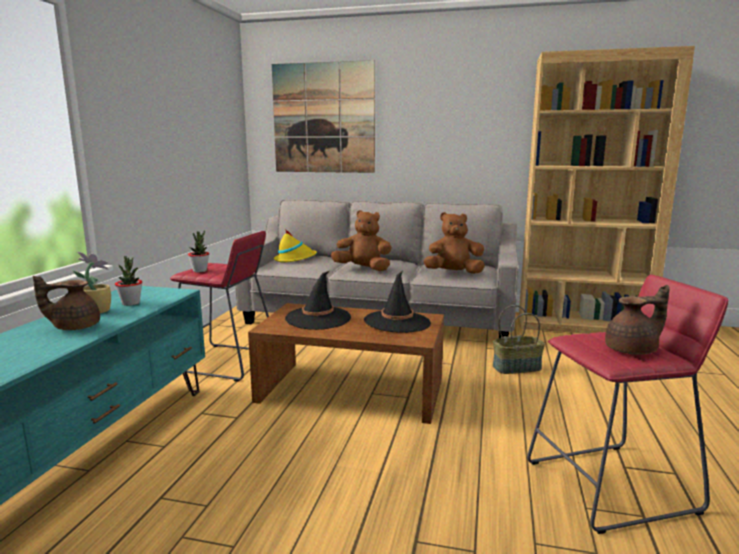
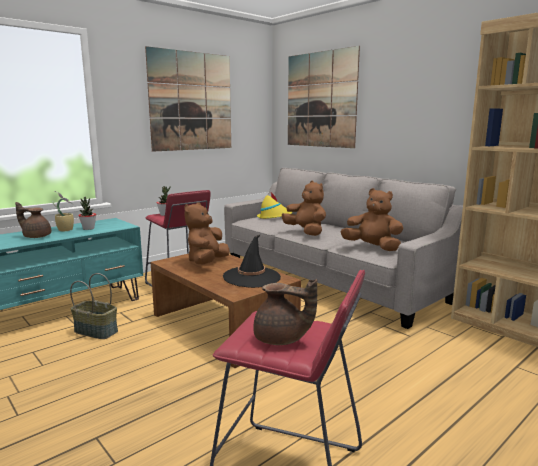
camera: 35 degrees right, 0 degrees up
(178, 115) = (191, 101): none -> picture
(318, 318) = (207, 262): black hat -> brown plush toy
(516, 367) = (383, 350): basket -> basket (97, 331)

